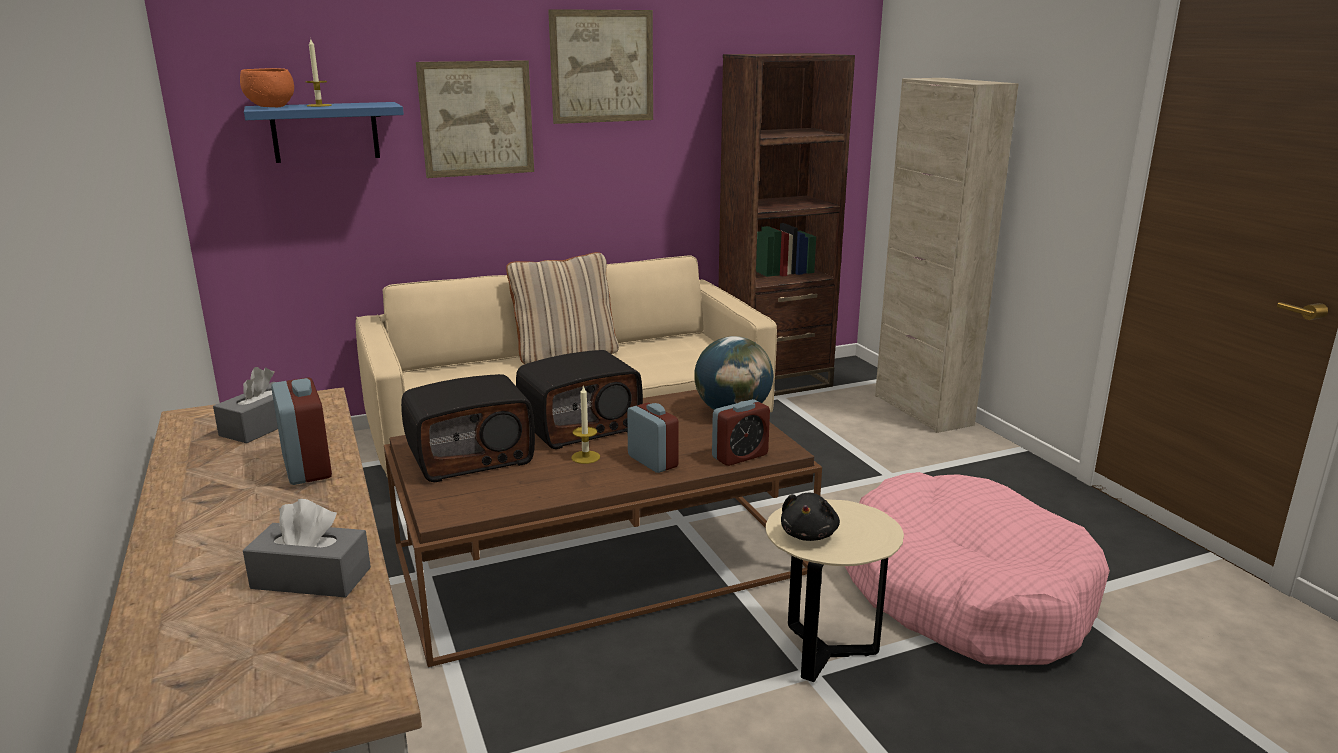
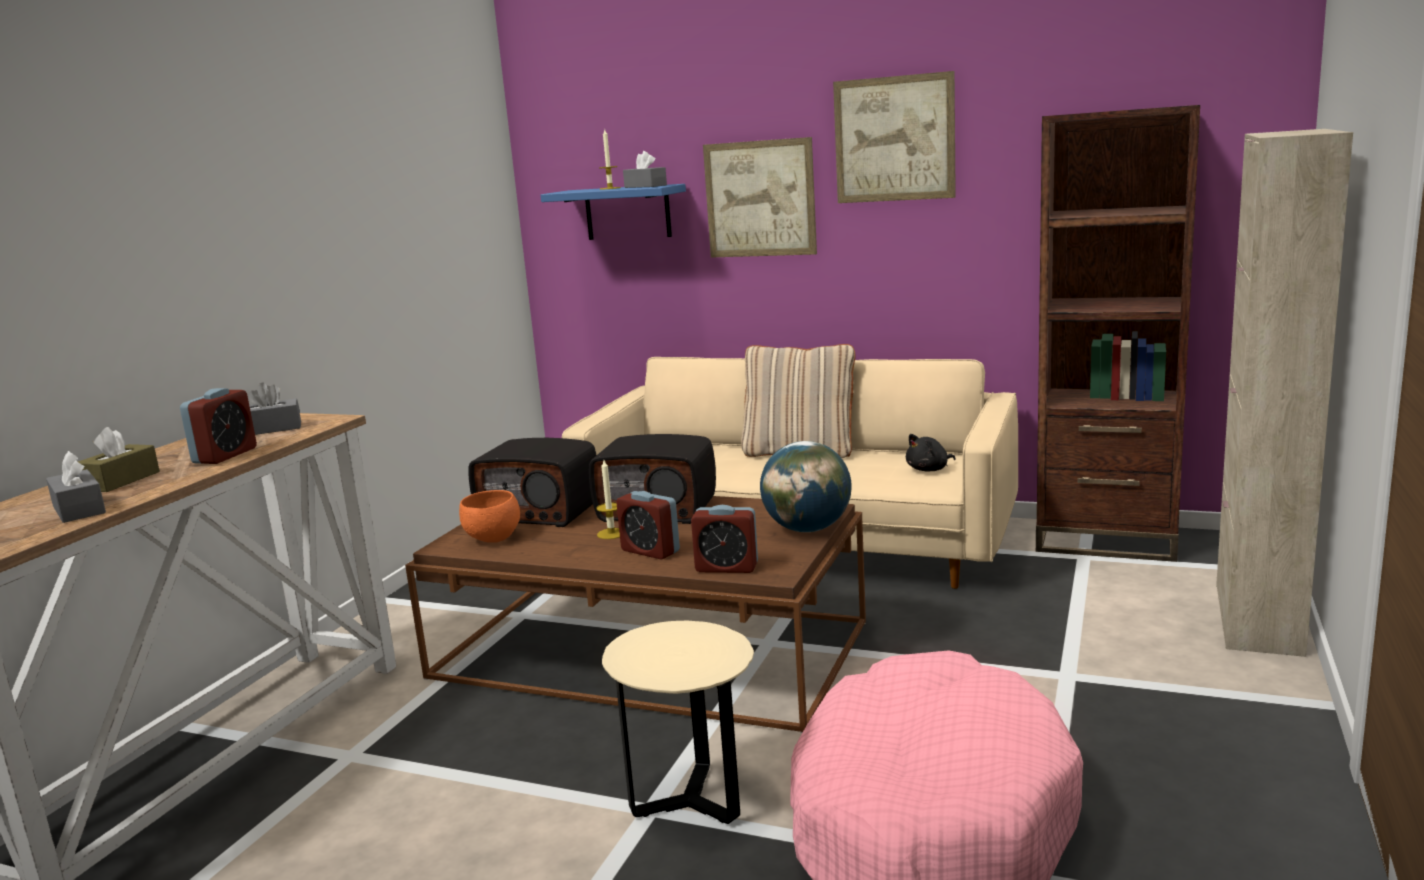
camera: 45 degrees right, 5 degrees down
(246, 532) = (121, 481): none -> brown tissue box
(272, 107) = (574, 190): orange bowl -> orange bowl (494, 539)
(364, 104) = (645, 186): none -> grey tissue box
(652, 461) = (650, 551): alarm clock -> alarm clock turned 120 degrees clockwise
(809, 534) = (647, 649): black plush toy -> black plush toy (929, 470)

